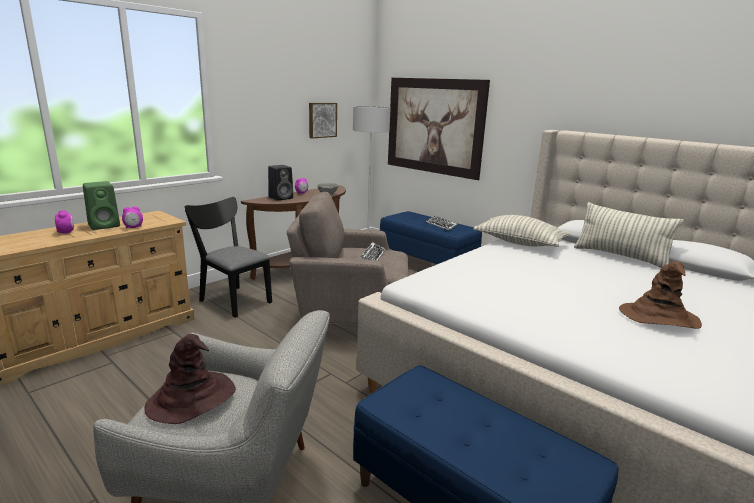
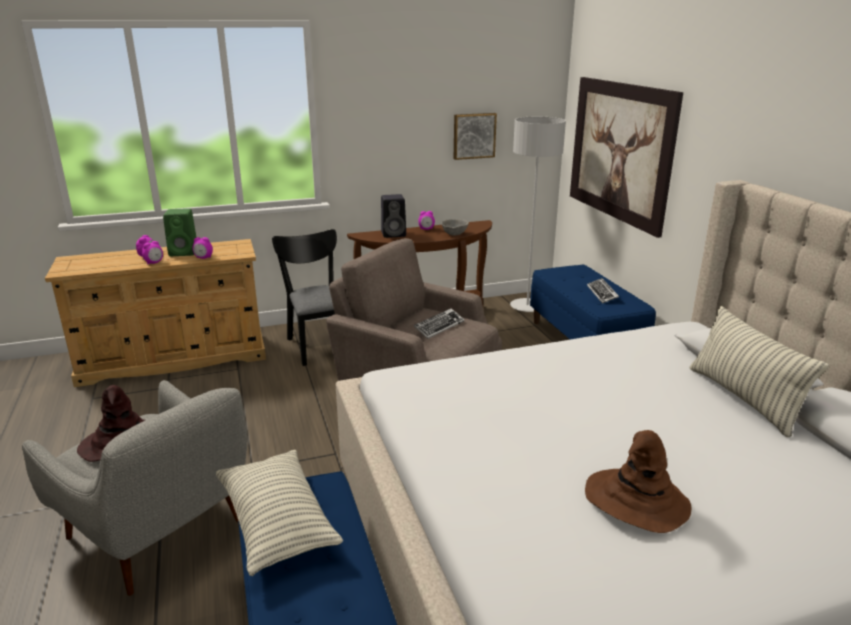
camera: 30 degrees right, 5 degrees up
(83, 236) = (154, 263): none -> alarm clock
(519, 243) = (615, 346): pillow -> pillow (277, 523)

